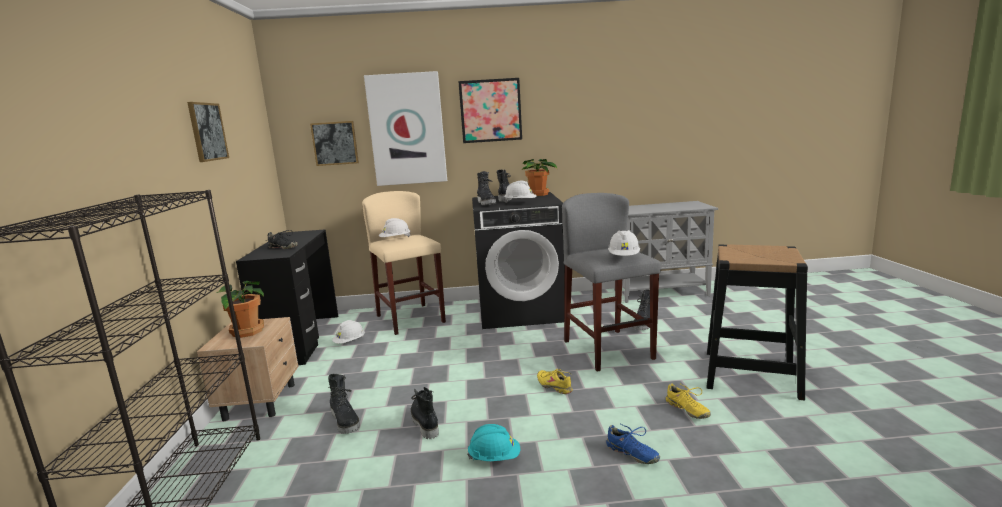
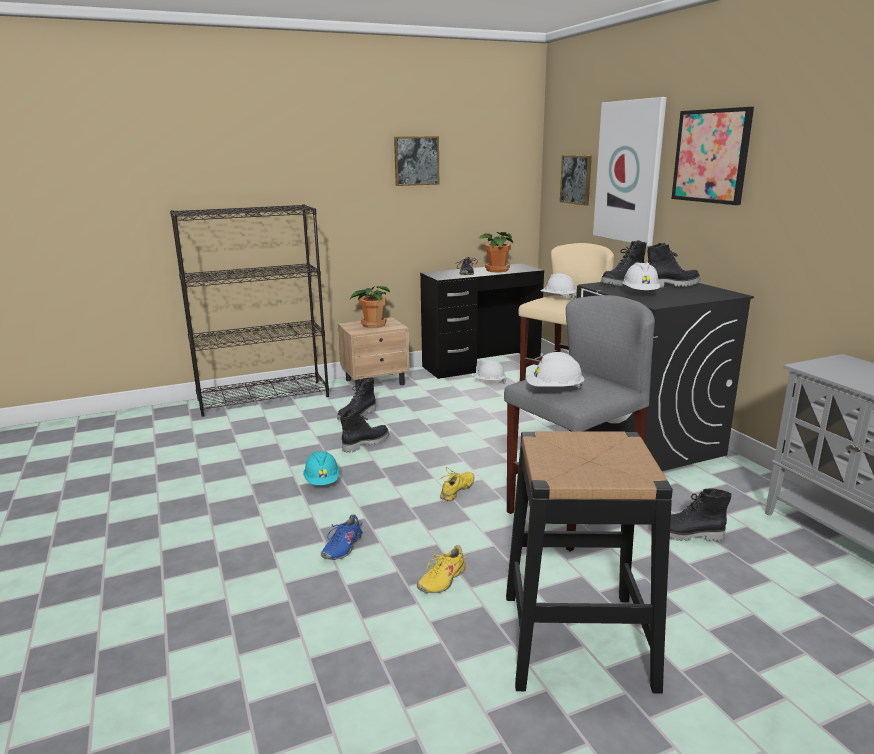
camera: 70 degrees right, 5 degrees up
(538, 194) = (718, 294): potted plant -> potted plant (496, 270)

